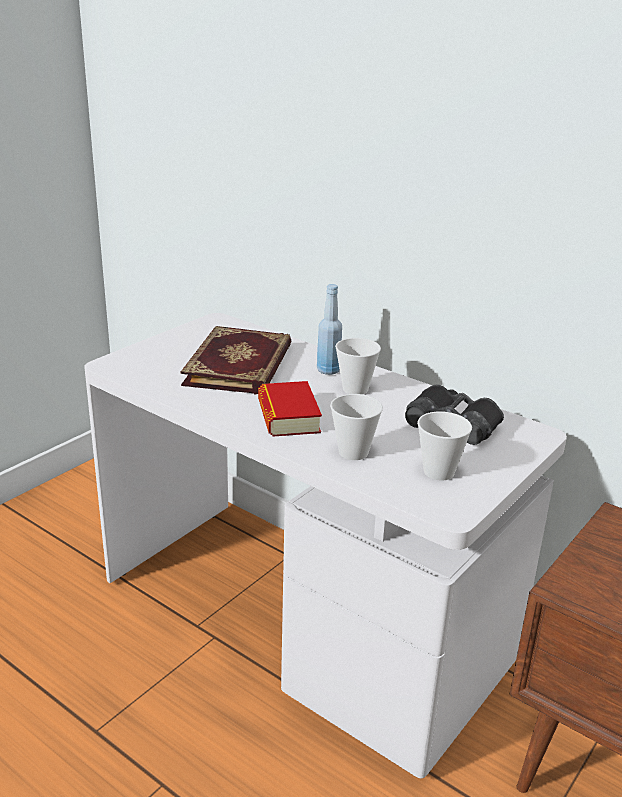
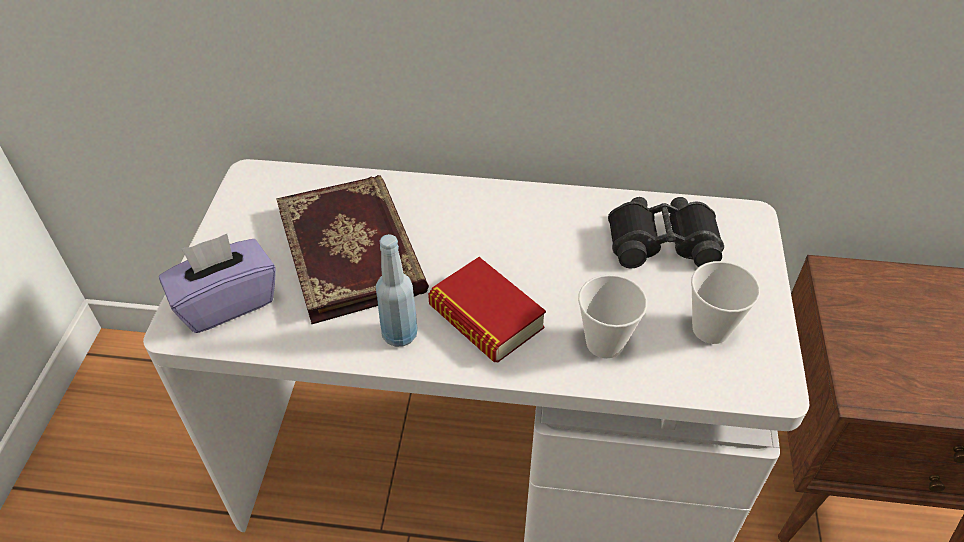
camera: 30 degrees left, 20 degrees up
(145, 363) = (226, 302): none -> purple tissue box
(328, 370) = (463, 212): blue bottle -> blue bottle (400, 335)
(355, 389) = (518, 231): cup -> none

